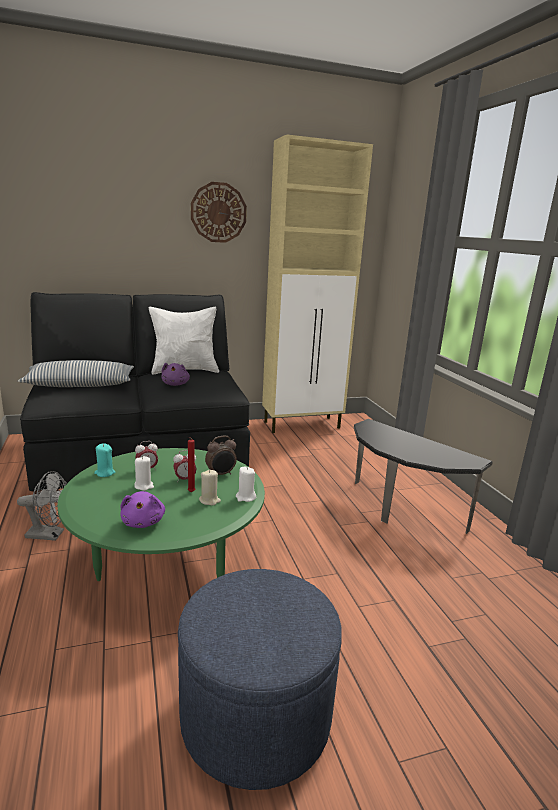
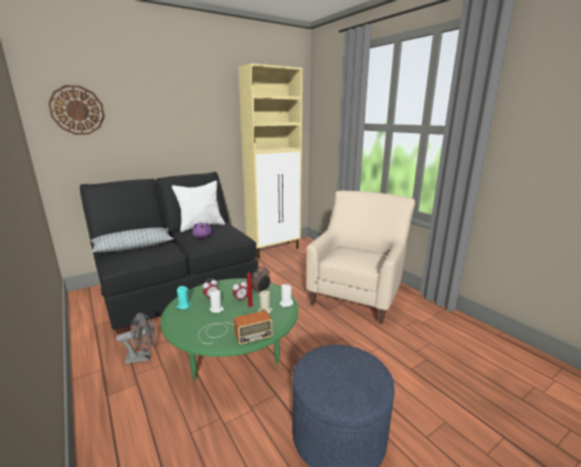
camera: 15 degrees left, 0 degrees up
(143, 522) = (232, 333): purple plush toy -> radio
(218, 212) = (206, 116): wall clock -> wall clock (77, 110)
(400, 510) = (358, 293): side table -> beige armchair

